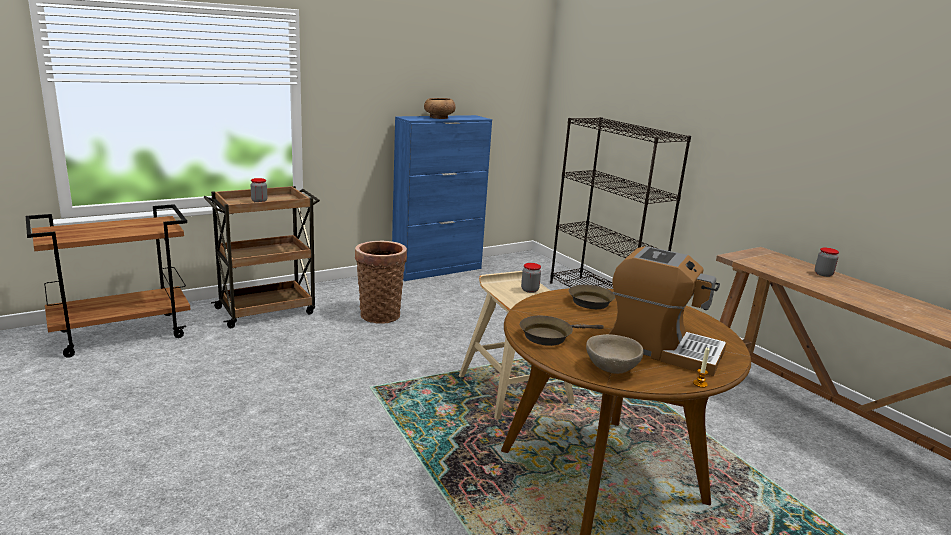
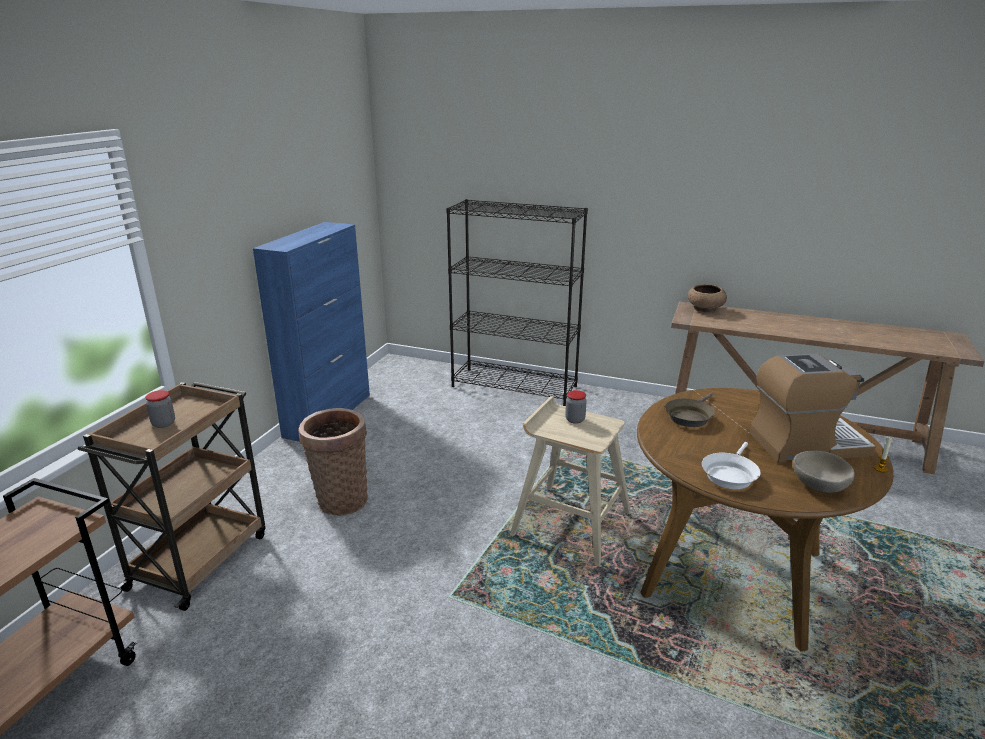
camera: 35 degrees left, 5 degrees up
(438, 117) = (303, 237): brown bowl -> brown bowl (705, 309)
(549, 336) = (729, 474): brown frying pan -> white frying pan
(823, 274) = (755, 316): jar -> none

